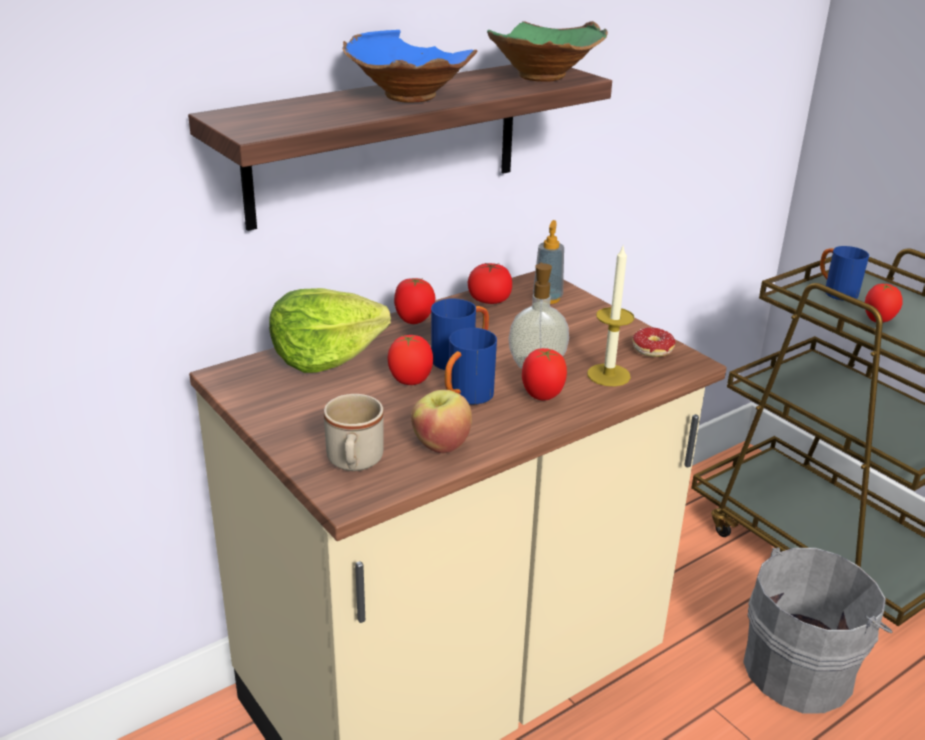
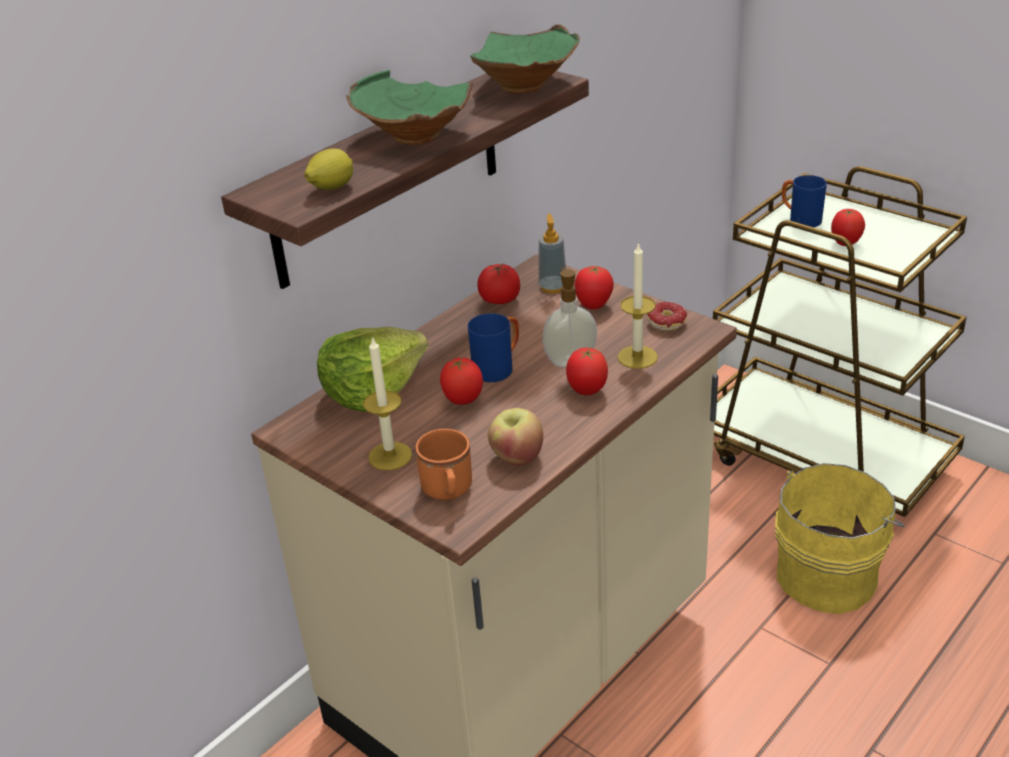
camera: 10 degrees left, 5 degrees up
(297, 121) = (332, 188): none -> lemon
(312, 418) = (390, 456): none -> candle
(354, 463) = (448, 491): beige mug -> orange mug
(406, 97) = (413, 138): blue bowl -> green bowl
(414, 321) = (438, 336): tomato -> tomato (593, 306)
(465, 398) = (519, 406): blue mug -> none
(802, 669) = (829, 574): grey bucket -> yellow bucket

